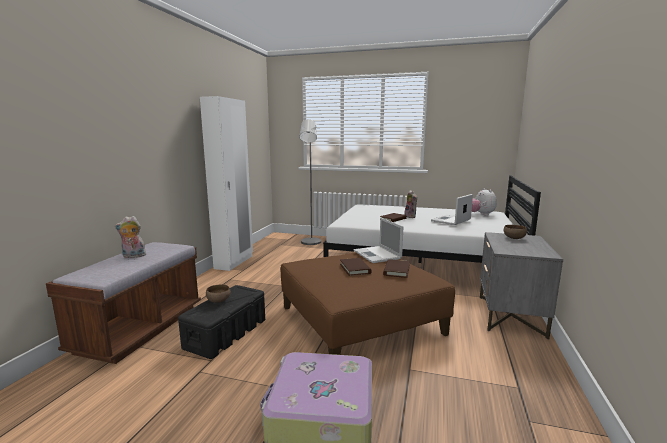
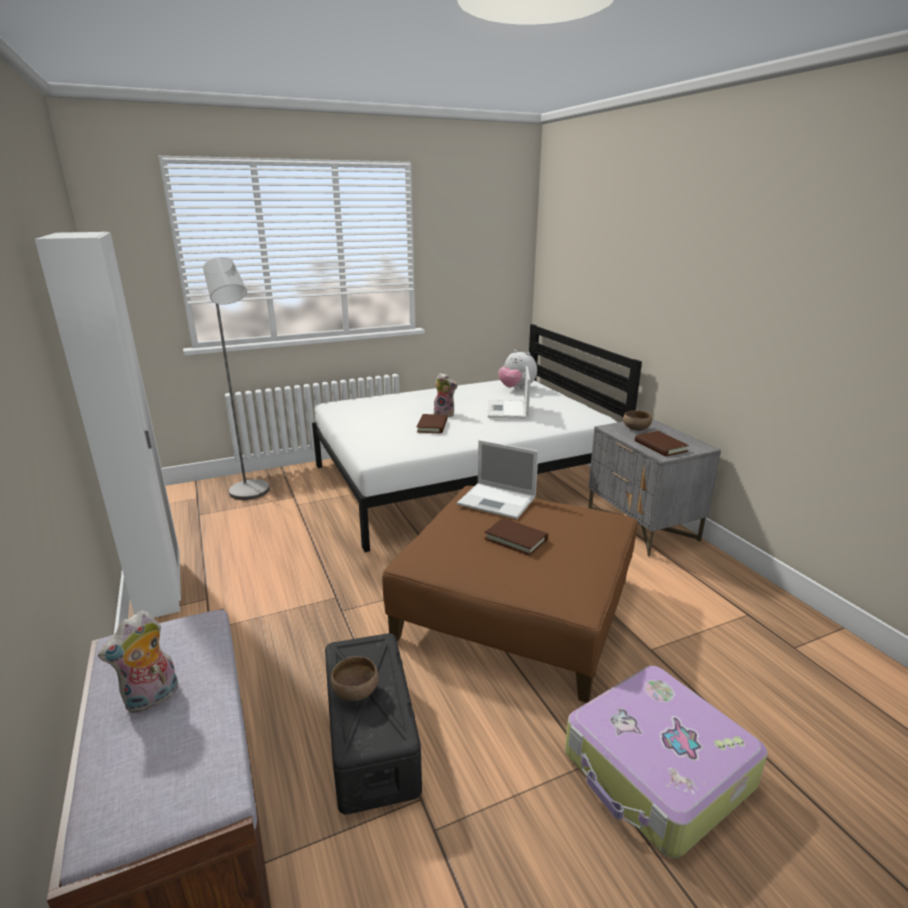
camera: 40 degrees left, 10 degrees up
(396, 270) = (563, 521): brown book -> brown book (660, 446)

